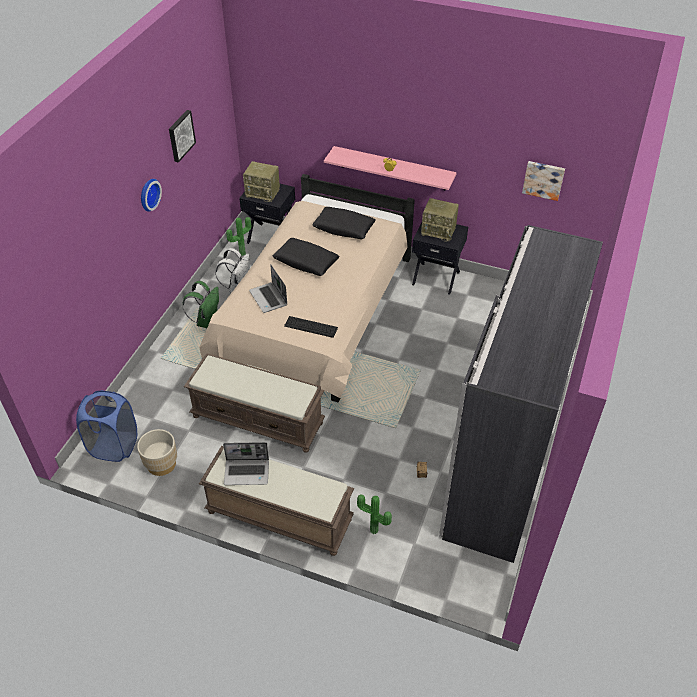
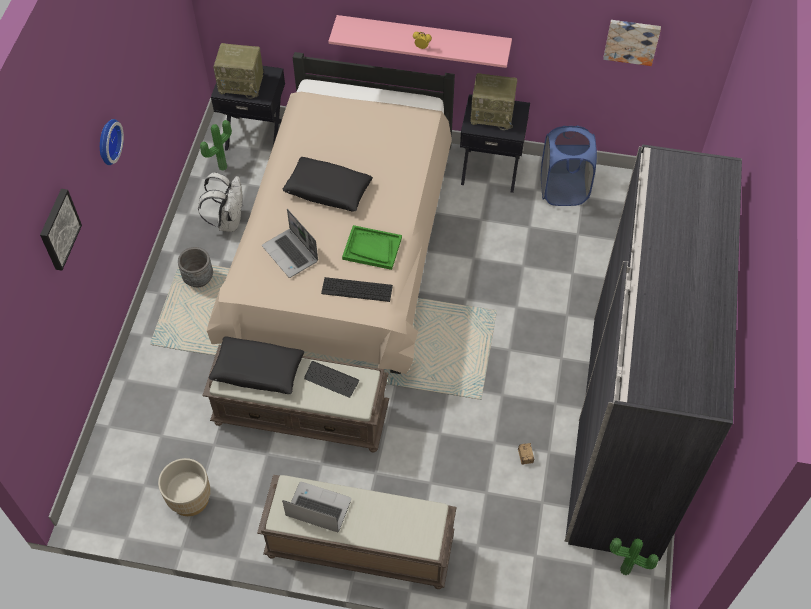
camera: 10 degrees left, 10 degrees up
(114, 446) = (120, 483): blue laundry basket -> blue laundry basket (563, 190)
(180, 135) = (133, 45): picture -> picture (58, 229)
(206, 321) = (198, 278): green backpack -> grey planter
(247, 472) = (317, 508): laptop -> laptop turned 150 degrees counterclockwise
(280, 388) = (331, 380): none -> keyboard
(328, 302) = (372, 248): none -> green tray
(343, 228) = (367, 130): black pillow -> black pillow (258, 370)
(373, 532) = (481, 548): potted plant -> potted plant (625, 572)

